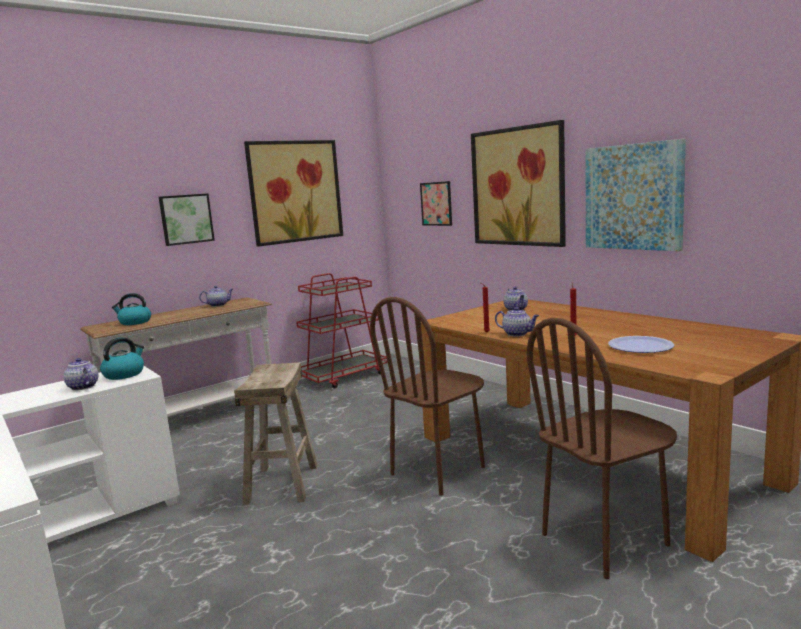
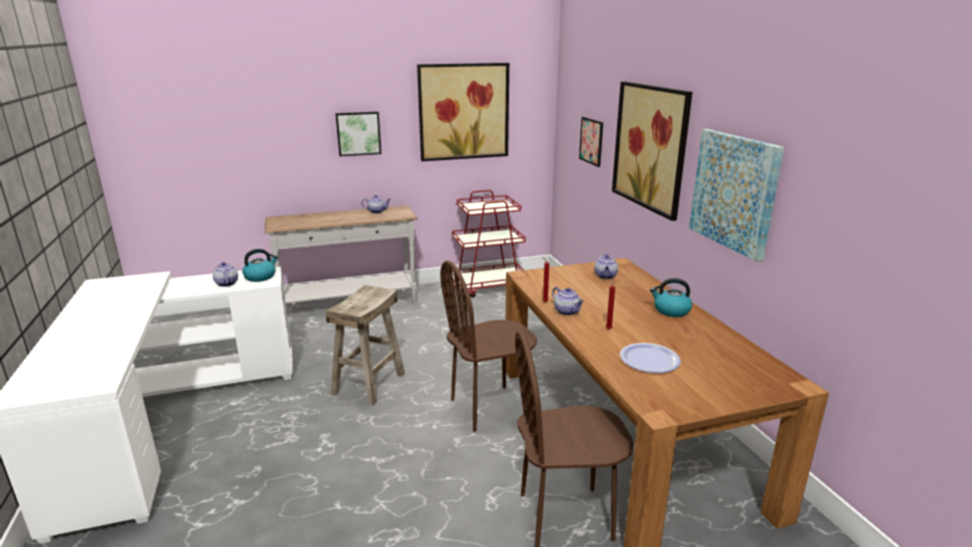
camera: 20 degrees right, 10 degrees up
(134, 322) = (302, 220): kettle -> kettle (671, 310)

